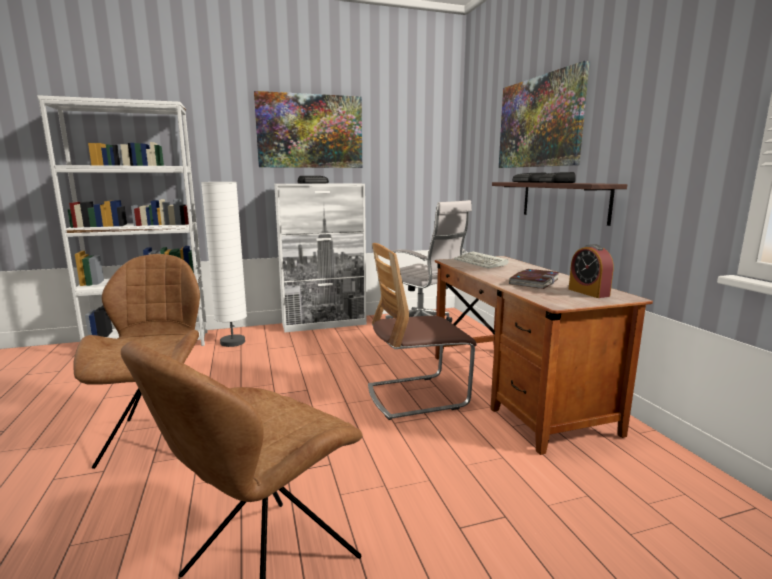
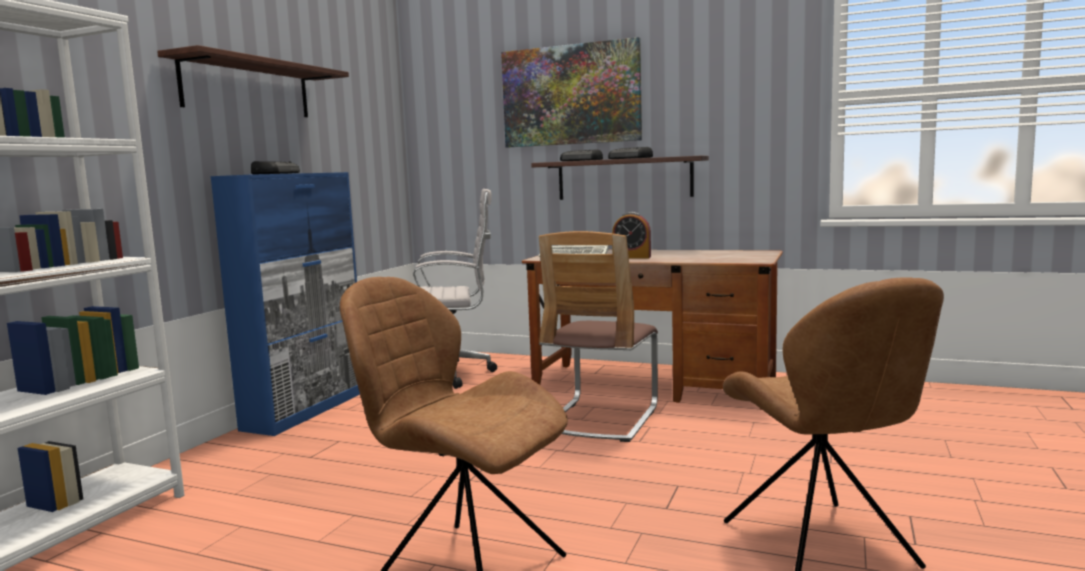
camera: 50 degrees left, 5 degrees down
(233, 342) = (225, 474): white floor lamp -> none
(310, 131) = (247, 88): picture -> shelf
(325, 324) = (307, 409): white cabinet -> blue cabinet
(534, 281) = (679, 256): book -> none
(588, 292) = (738, 254): alarm clock -> alarm clock (631, 257)

